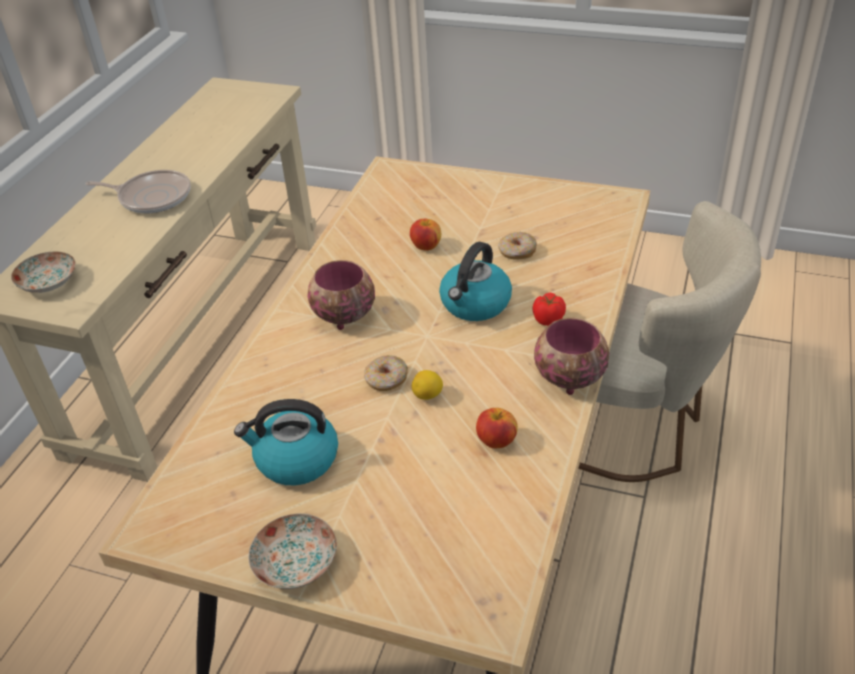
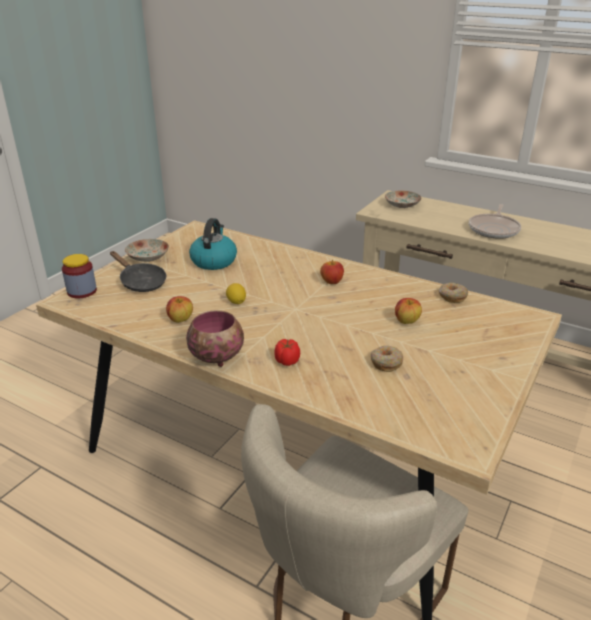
camera: 100 degrees right, 10 degrees down
(342, 316) = (332, 282): bowl -> apple
(386, 379) = (260, 290): donut -> donut (452, 297)
(397, 535) = (140, 282): none -> black frying pan
(454, 611) = (82, 291): none -> jar
(475, 304) = (321, 332): kettle -> none

